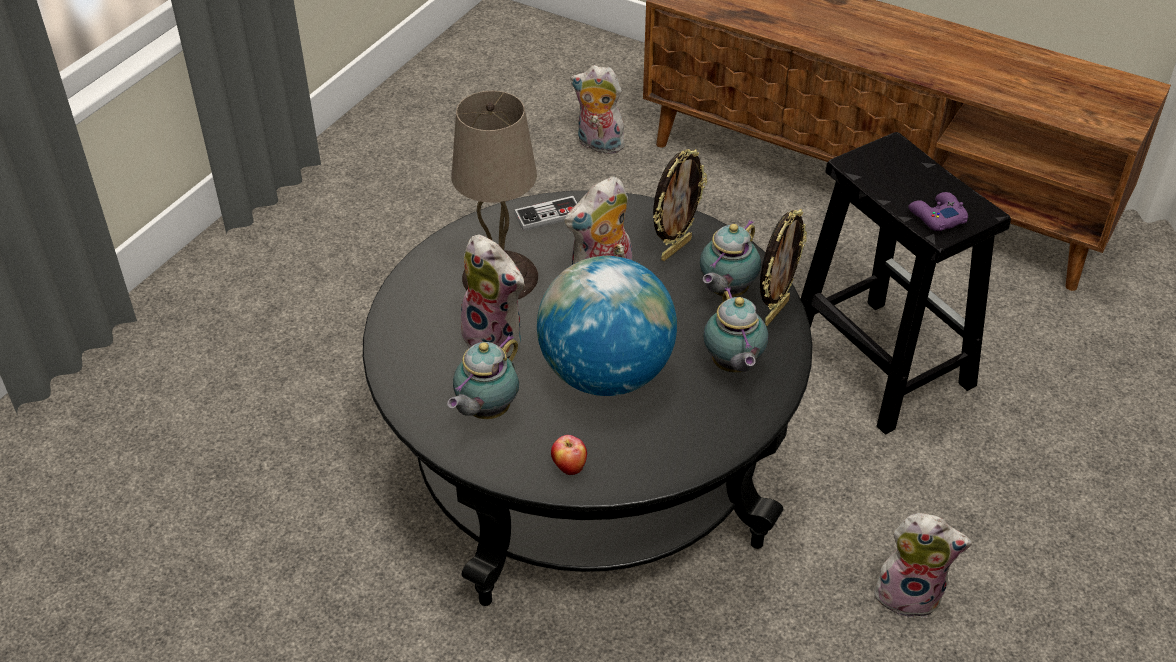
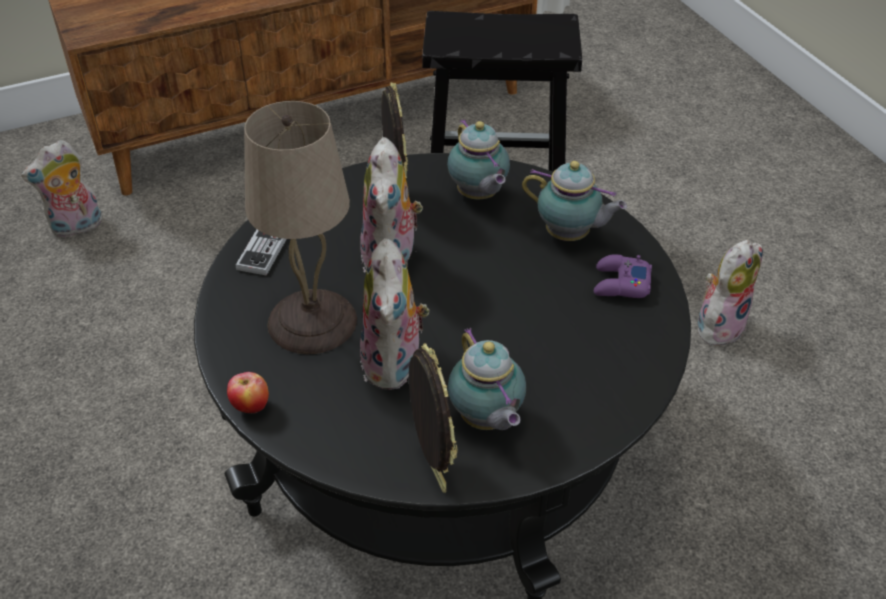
camera: 55 degrees left, 0 degrees up
(497, 339) = (395, 365): plush toy -> plush toy turned 105 degrees clockwise
(569, 468) = (608, 396): apple -> apple (250, 407)
(605, 374) = (510, 314): globe -> none
(775, 311) = (527, 182): picture frame -> picture frame (431, 469)
(936, 216) = (544, 41): purple game controller -> purple game controller (620, 284)

